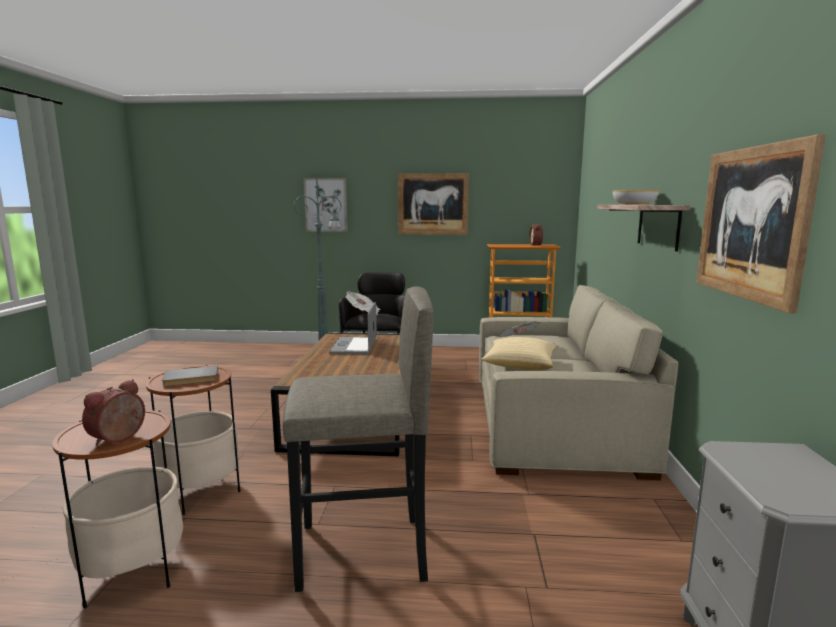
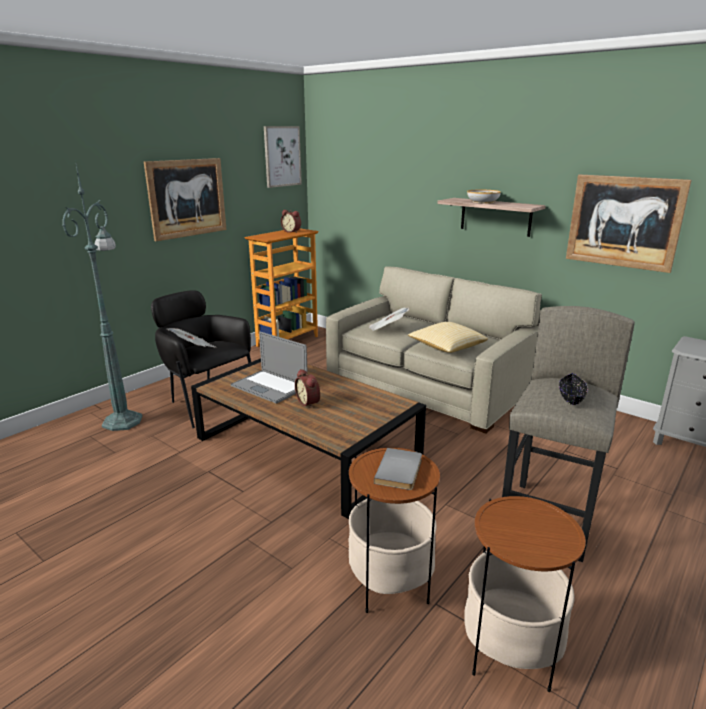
camera: 55 degrees left, 10 degrees up
(120, 439) = (556, 526): alarm clock -> alarm clock (309, 402)
(326, 205) = (51, 214): picture -> picture (282, 156)
(351, 383) = (571, 395): none -> black bowl

